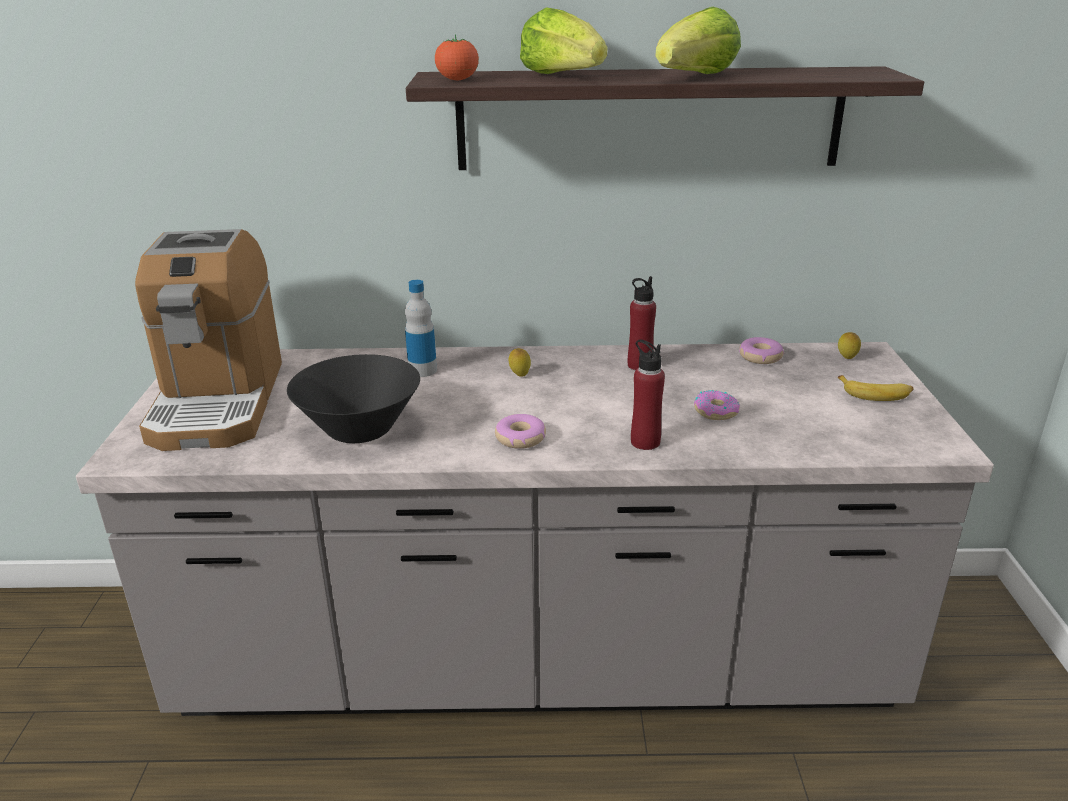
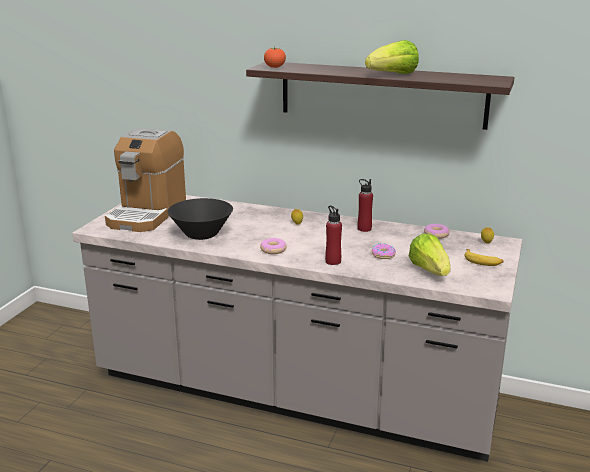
camera: 20 degrees right, 5 degrees down
(422, 370) = (250, 214): bottle -> none
(562, 76) = (328, 69): lettuce -> lettuce (429, 270)

